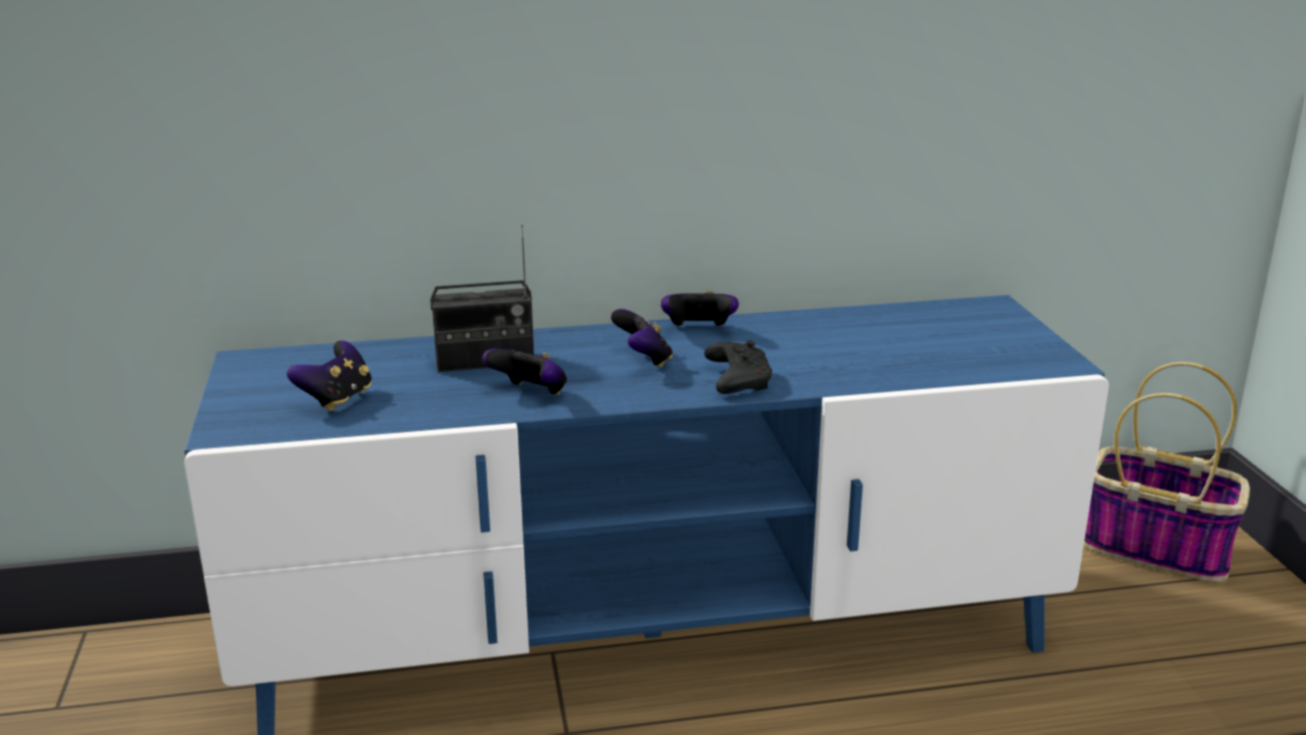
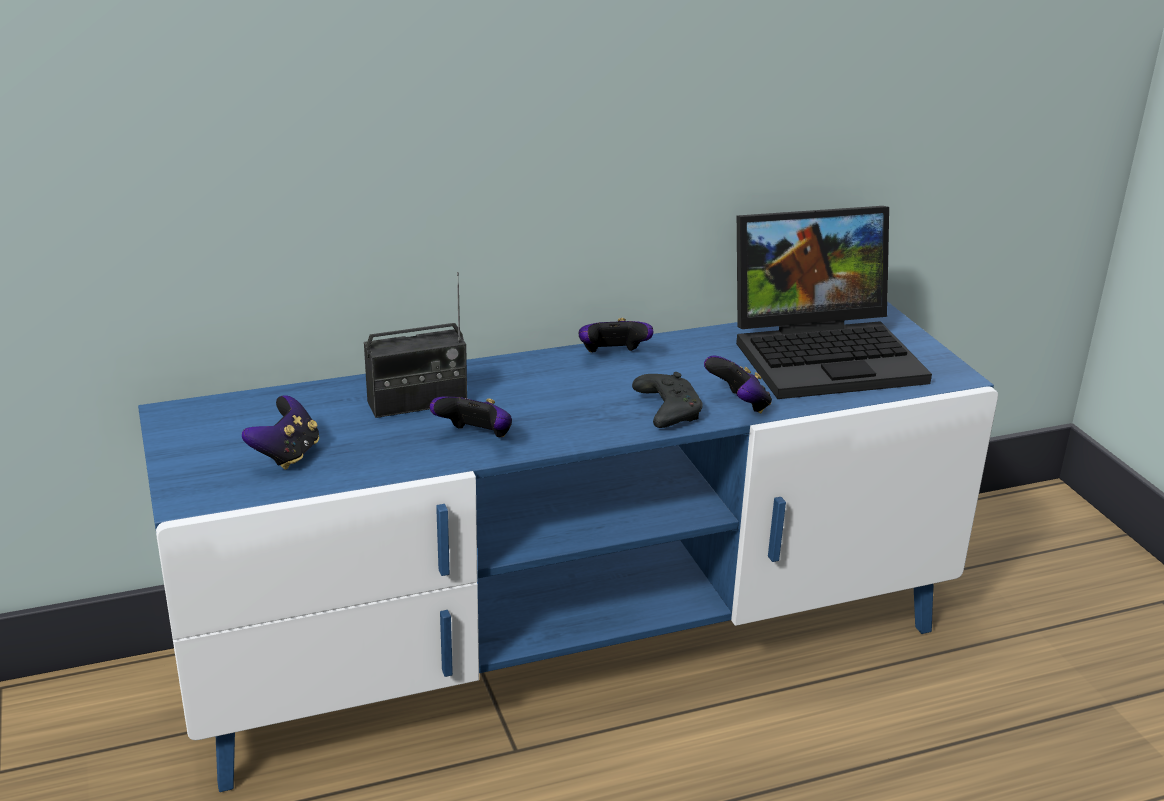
camera: 10 degrees left, 5 degrees up
(643, 360) = (571, 393): game controller -> game controller (739, 405)
(927, 338) = (827, 354): none -> laptop
(1157, 549) = (1013, 523): basket -> none

